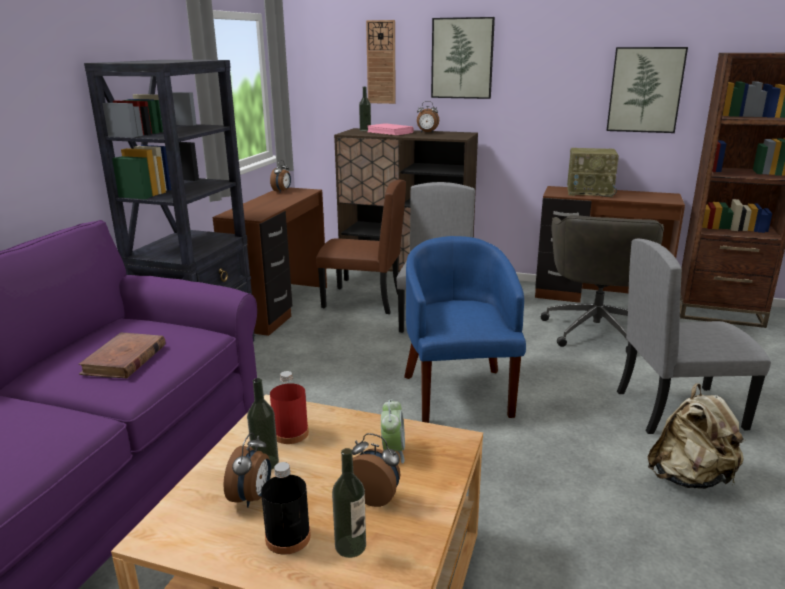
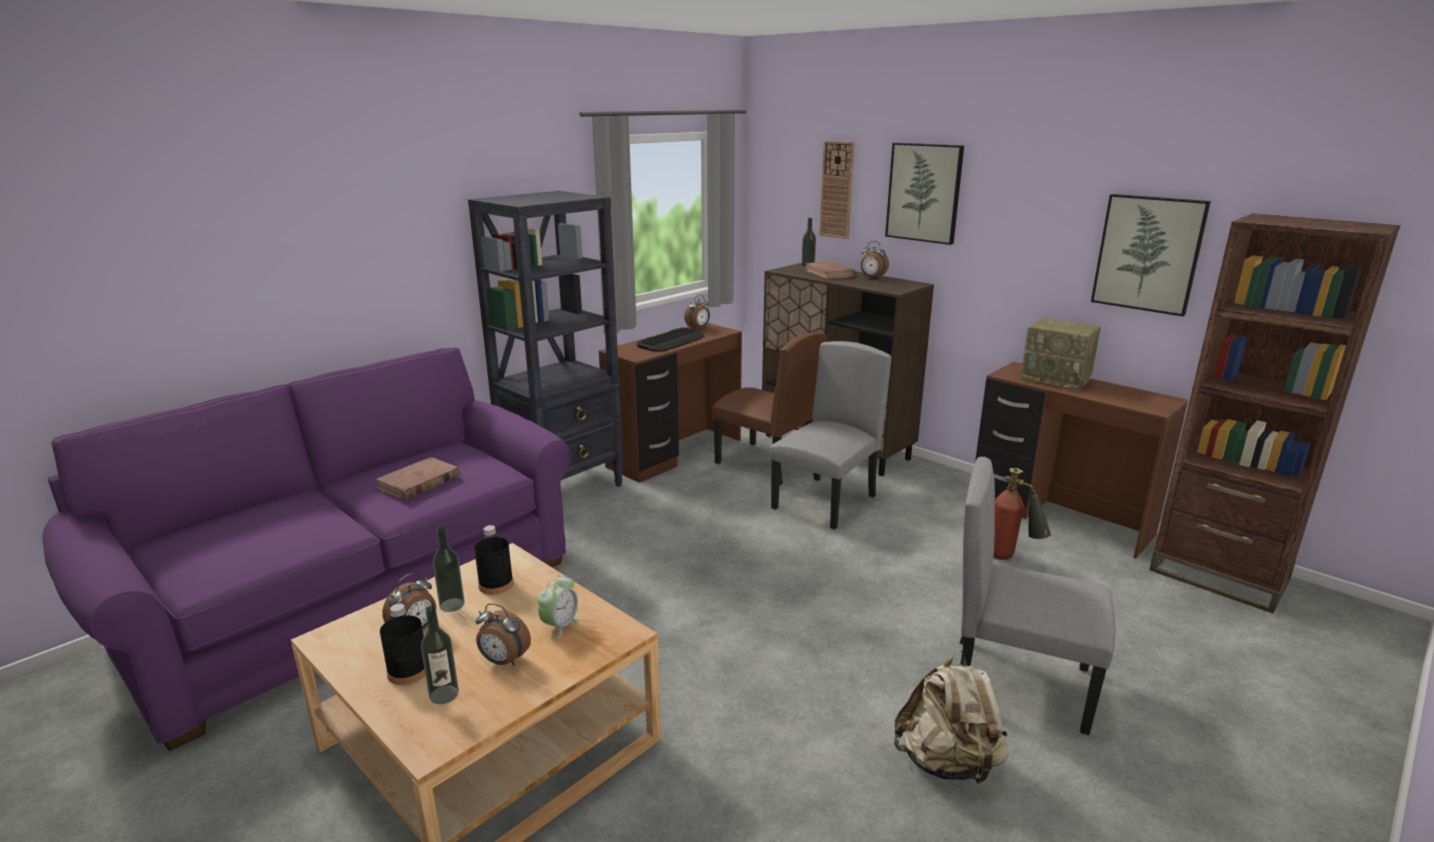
camera: 25 degrees right, 0 degrees up
(271, 202) = (671, 341): none -> keyboard
(290, 433) = (496, 584): red bottle -> black bottle
(375, 497) = (503, 661): alarm clock -> alarm clock turned 150 degrees clockwise
(390, 132) = (829, 274): pink book -> brown book
(458, 392) = (775, 591): blue armchair -> none
(595, 329) = (1011, 558): grey office chair -> fire extinguisher

